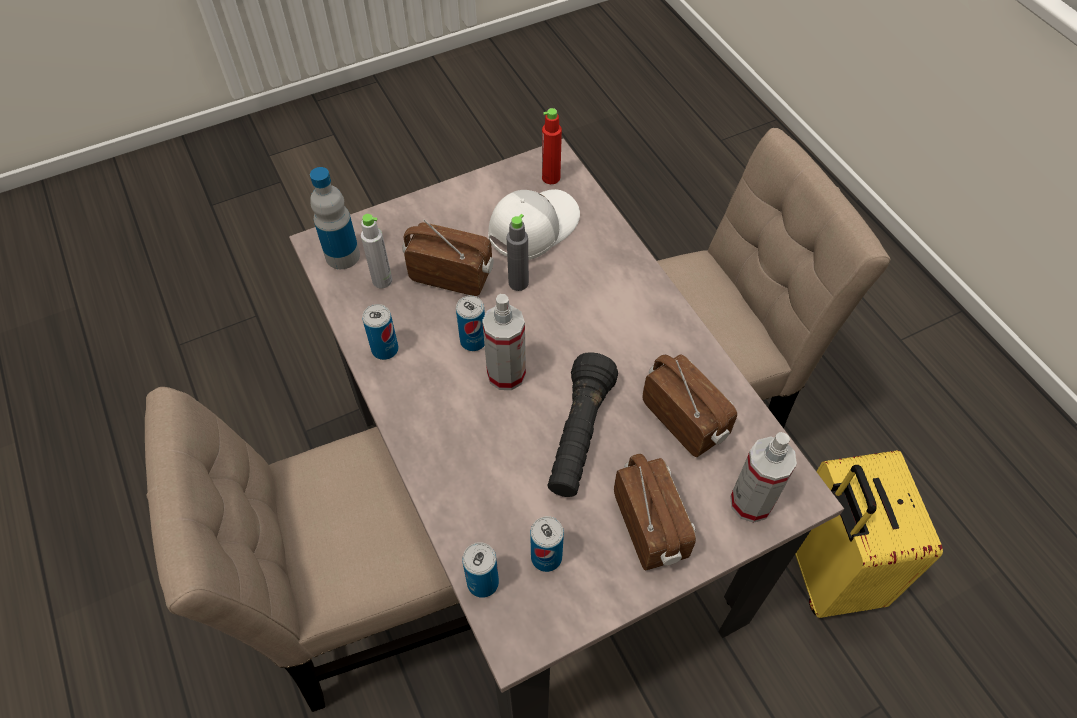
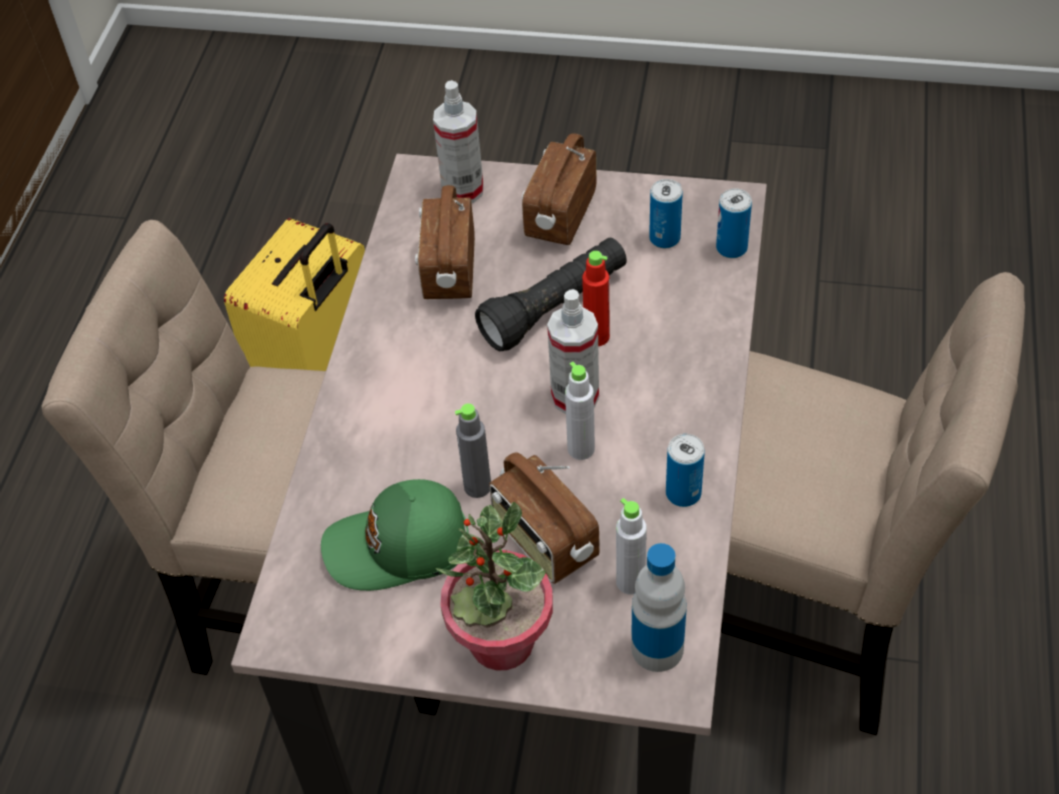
camera: 140 degrees left, 5 degrees down
(433, 214) = (501, 642): none -> potted plant
(473, 341) = (581, 449): can -> grey bottle
(531, 228) = (400, 547): white cap -> green cap
(551, 178) = (309, 606): red bottle -> red bottle (596, 337)

